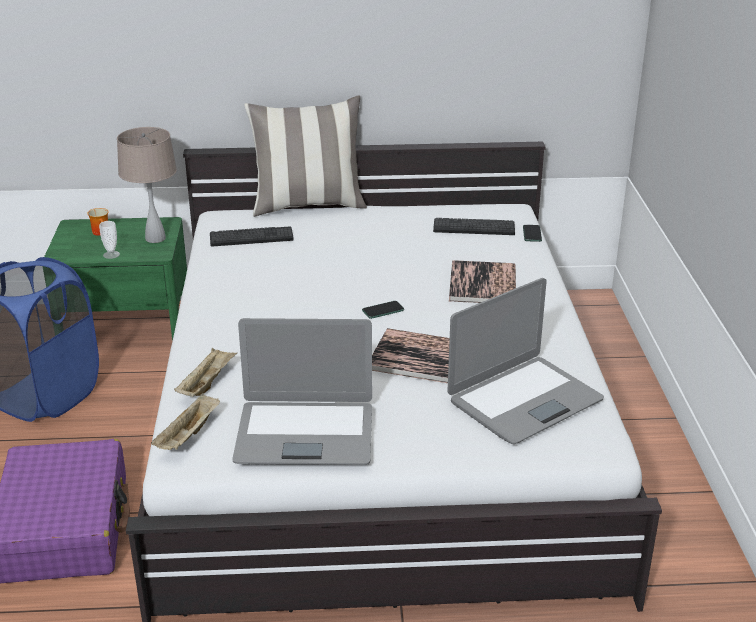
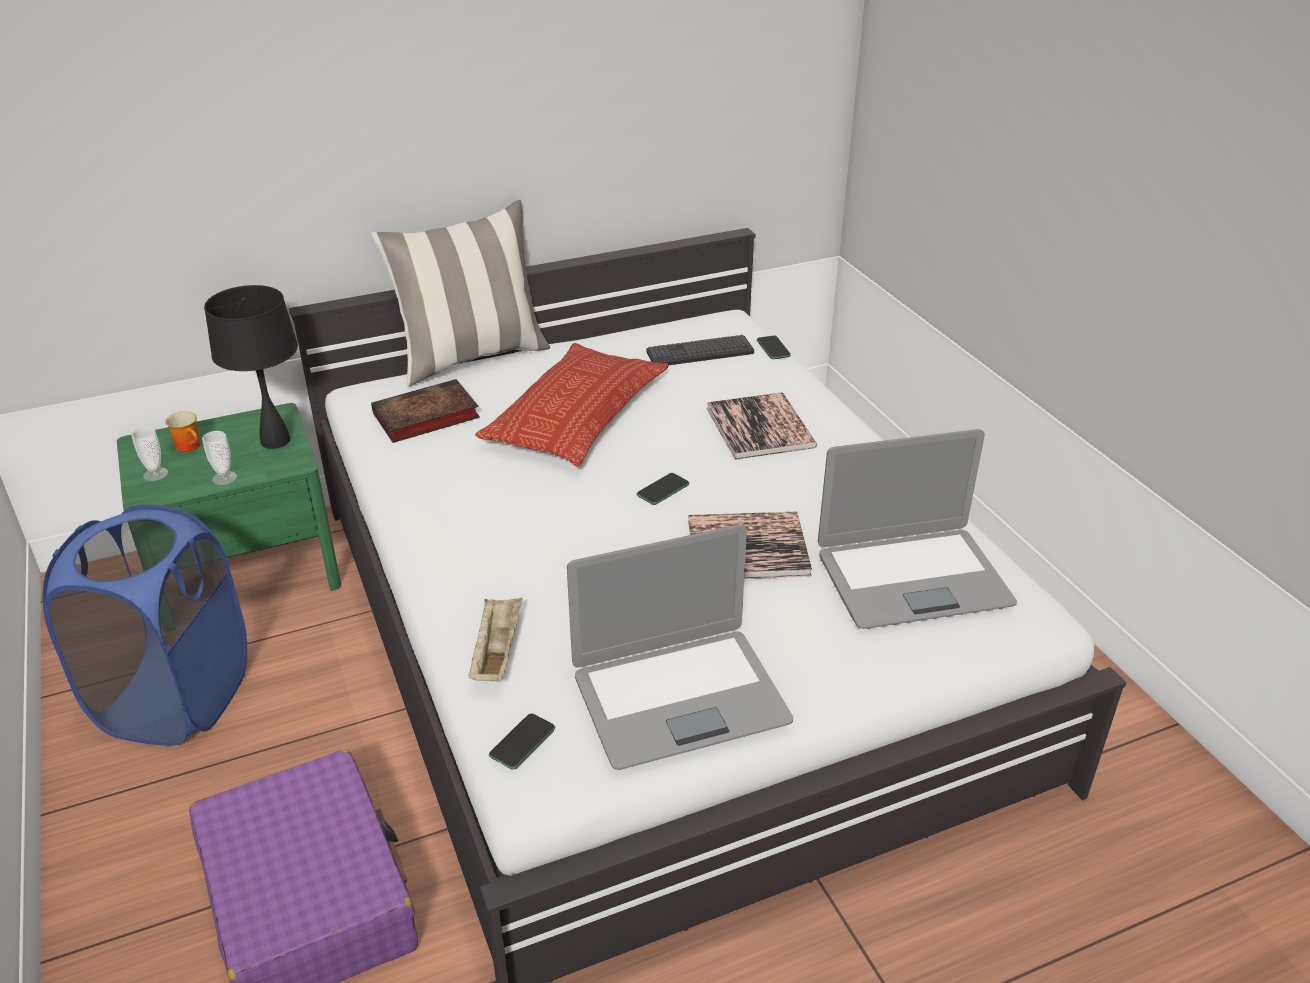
camera: 20 degrees left, 5 degrees up
(71, 245) = (155, 474): none -> cup
(155, 238) = (274, 440): beige table lamp -> black table lamp
(188, 436) = (522, 742): beige tray -> phone
(251, 237) = (424, 417): keyboard -> book
(356, 253) = (577, 415): none -> pillow
(524, 400) = (912, 578): laptop -> laptop turned 45 degrees clockwise

